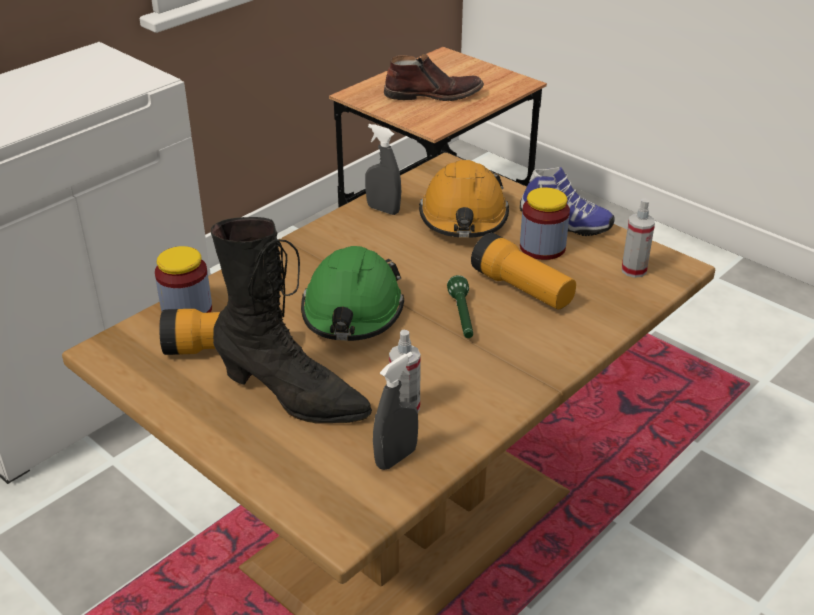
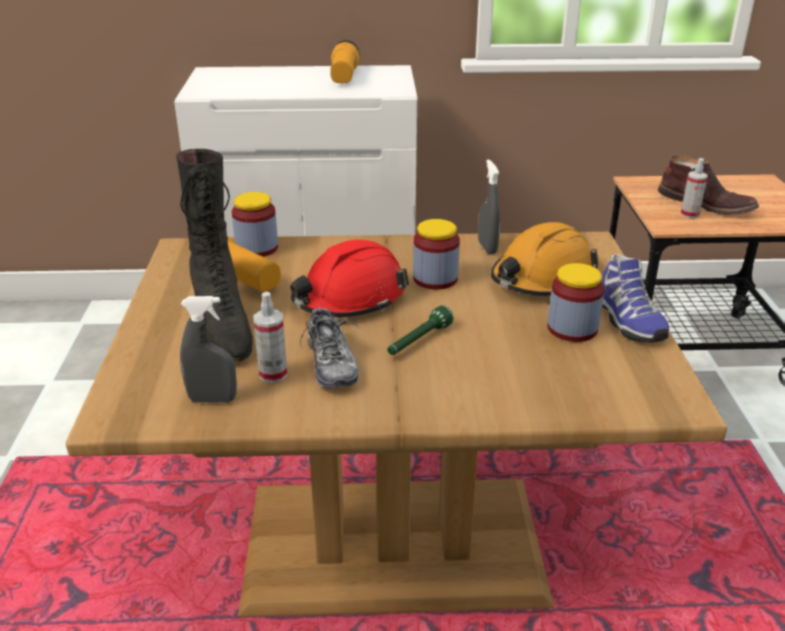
camera: 45 degrees right, 5 degrees down
(352, 312) = (349, 299): green hard hat -> red hard hat
(389, 258) = (435, 279): none -> jar
(432, 373) = (331, 364): none -> shoe
(522, 289) = (500, 348): flashlight -> flashlight (344, 77)
(634, 270) = (629, 385): spray bottle -> spray bottle (689, 214)

